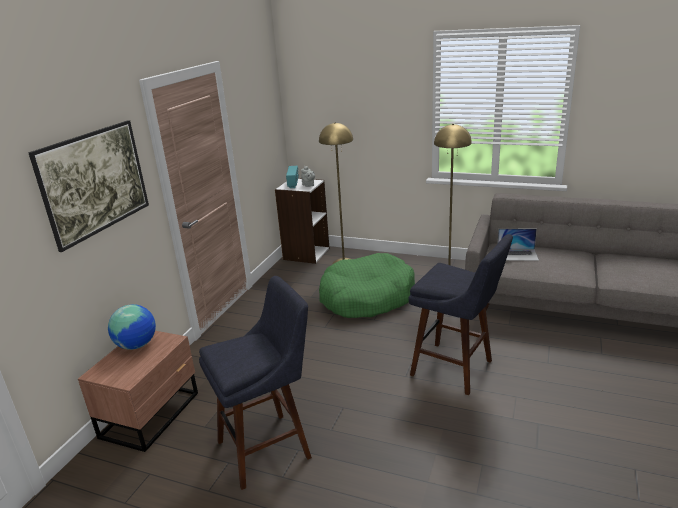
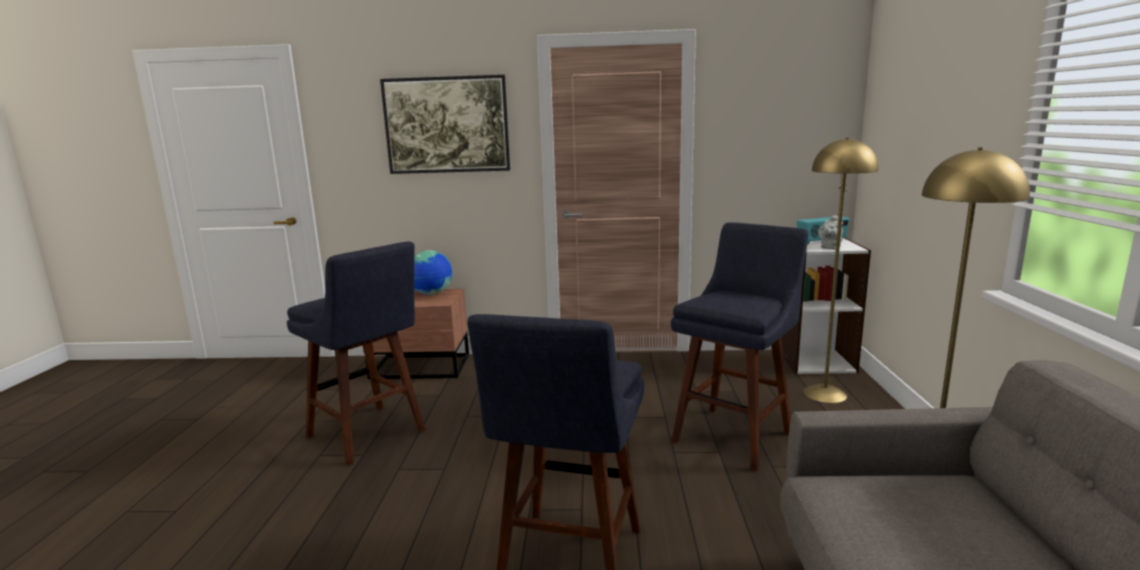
camera: 70 degrees right, 10 degrees down
(366, 297) = (735, 433): green dog bed -> blue stool
(517, 254) = (926, 508): laptop -> none

